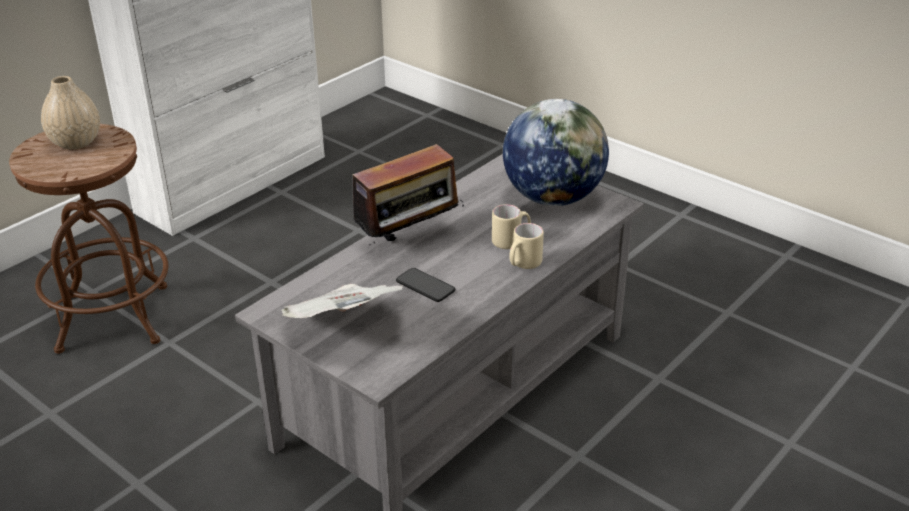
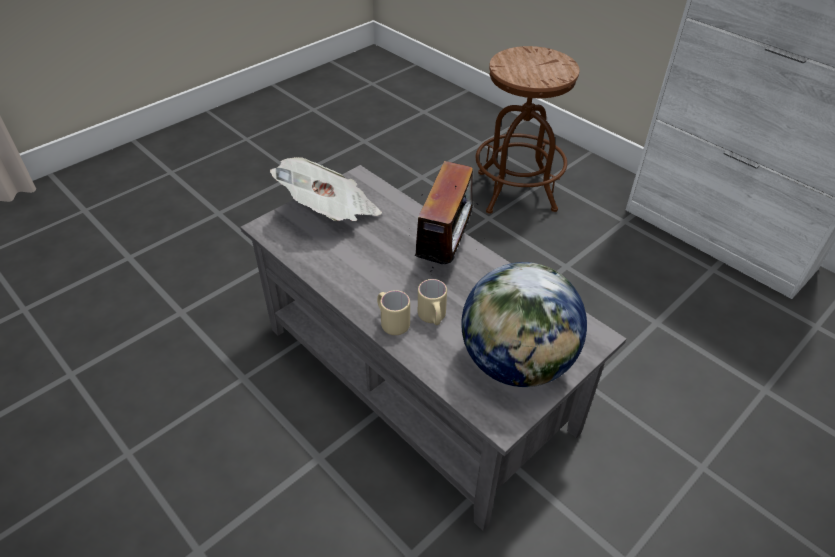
camera: 95 degrees right, 10 degrees up
(76, 142) = (546, 65): beige vase -> none
(409, 239) = (445, 251): radio -> radio turned 135 degrees counterclockwise
(425, 286) = (372, 256): phone -> none

